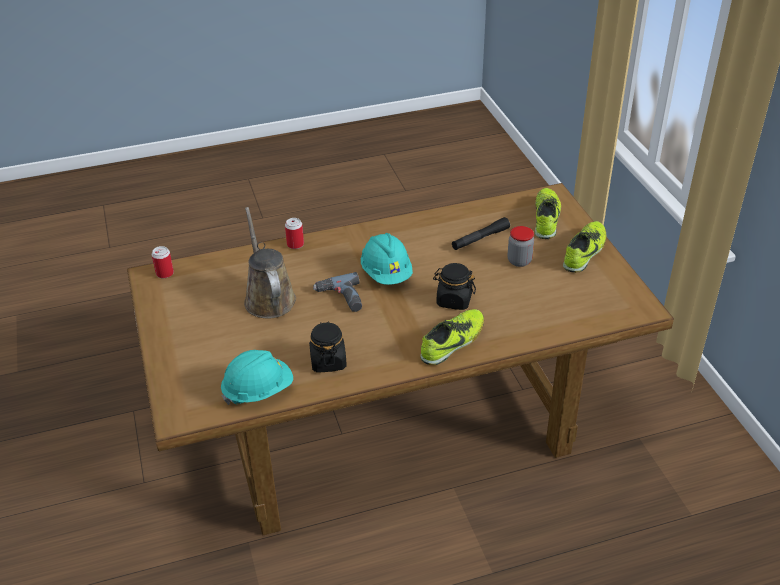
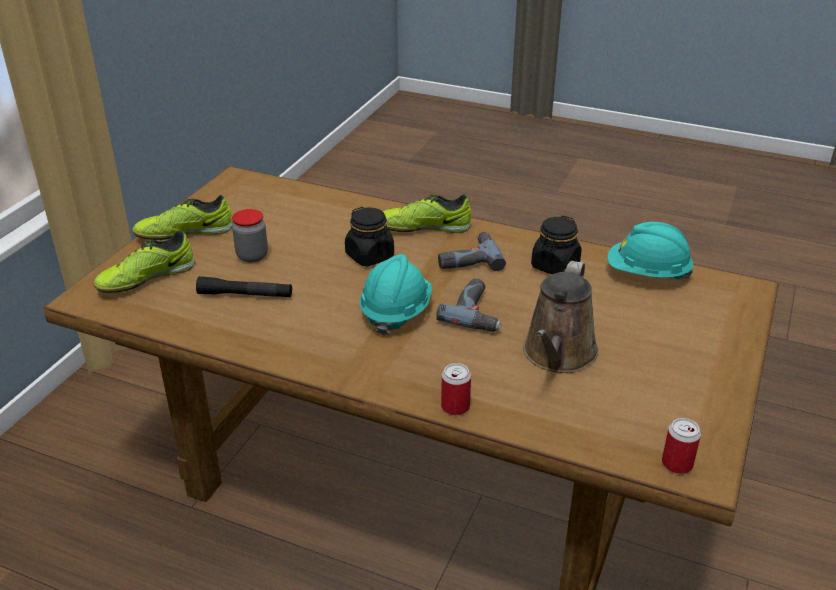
camera: 140 degrees left, 5 degrees down
(392, 334) = (467, 258): none -> power drill

